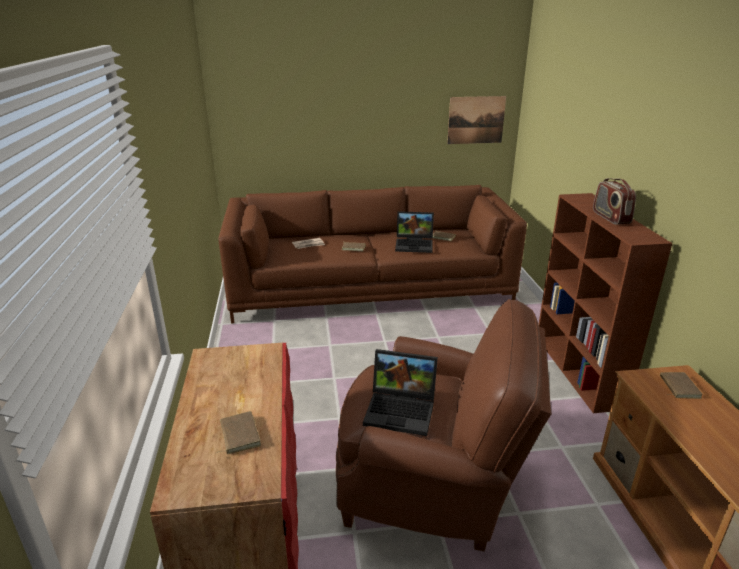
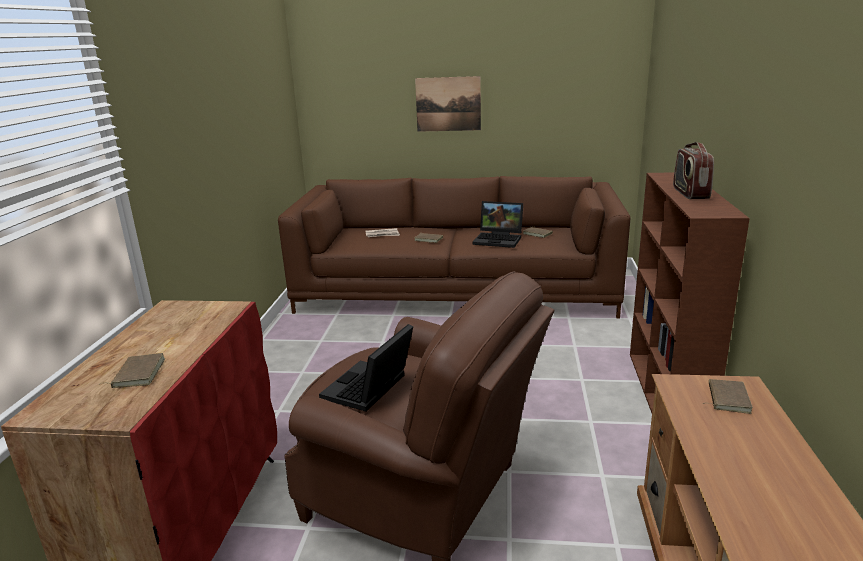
camera: 15 degrees right, 5 degrees down
(402, 410) = (369, 389): laptop -> laptop turned 90 degrees clockwise
(476, 120) = (591, 102): picture -> picture (448, 104)

